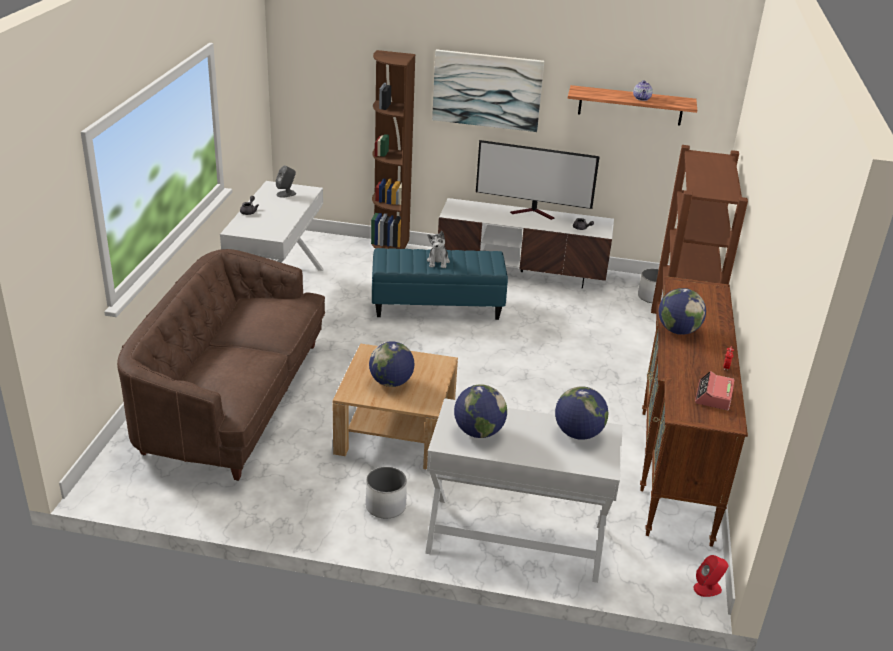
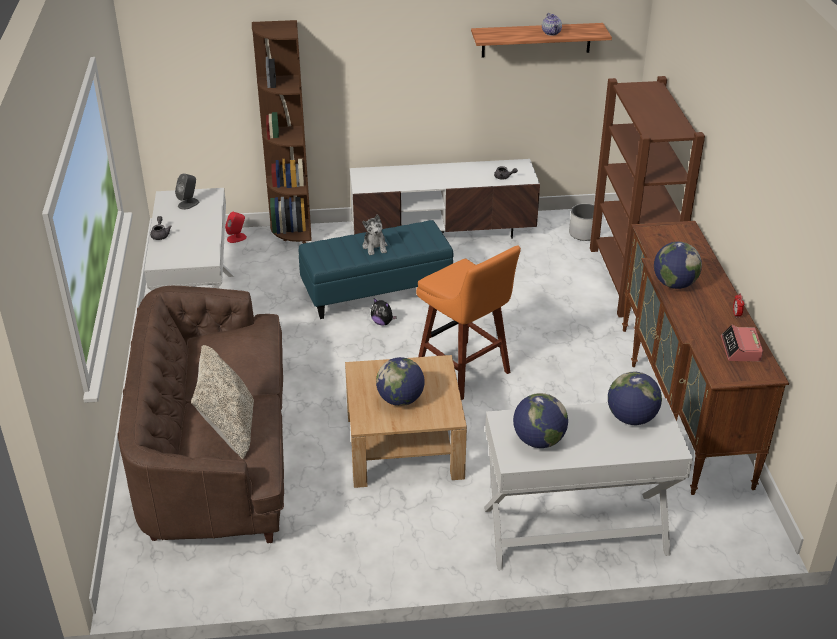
camera: 15 degrees left, 5 degrees up
(227, 371) = (228, 429): none -> beige pillow
(385, 506) = (434, 530): white planter -> none
(429, 331) = (382, 323): none -> plush toy
(482, 384) = (464, 371): none -> orange stool
(487, 90) = (381, 47): picture -> none
(534, 213) = (448, 168): television -> none
(708, 588) = (769, 533): red speaker -> red speaker (237, 238)

